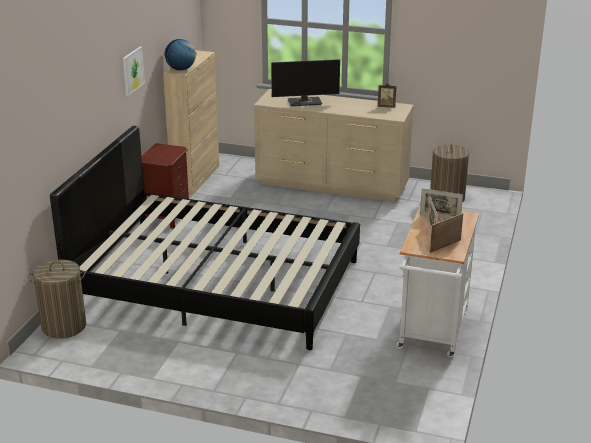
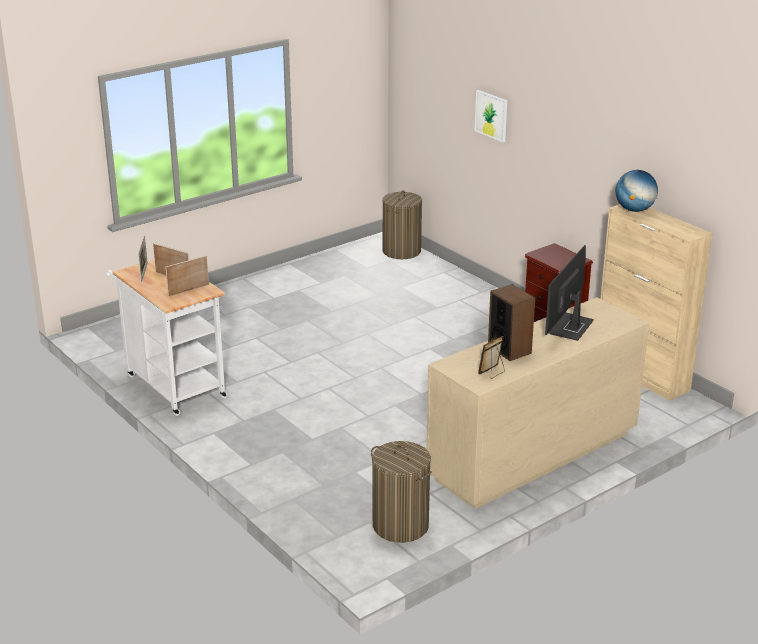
camera: 125 degrees right, 0 degrees up
(132, 70) = (580, 151): picture -> picture (491, 115)
(217, 282) = (389, 320): black bed -> none
(354, 109) = (509, 349): none -> speaker

